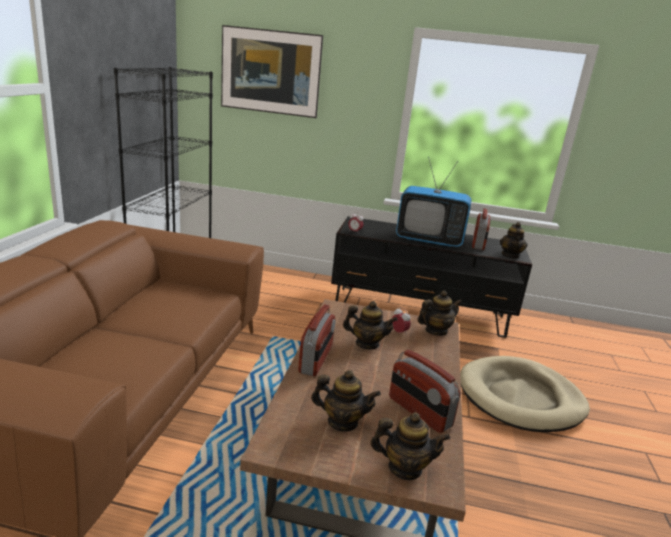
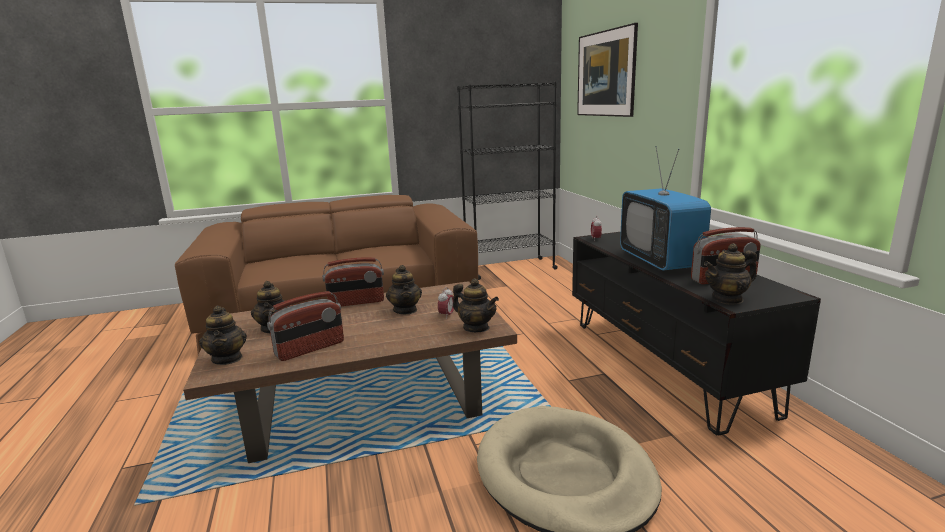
camera: 65 degrees right, 5 degrees down
(419, 412) = (310, 349): radio -> radio turned 150 degrees counterclockwise

